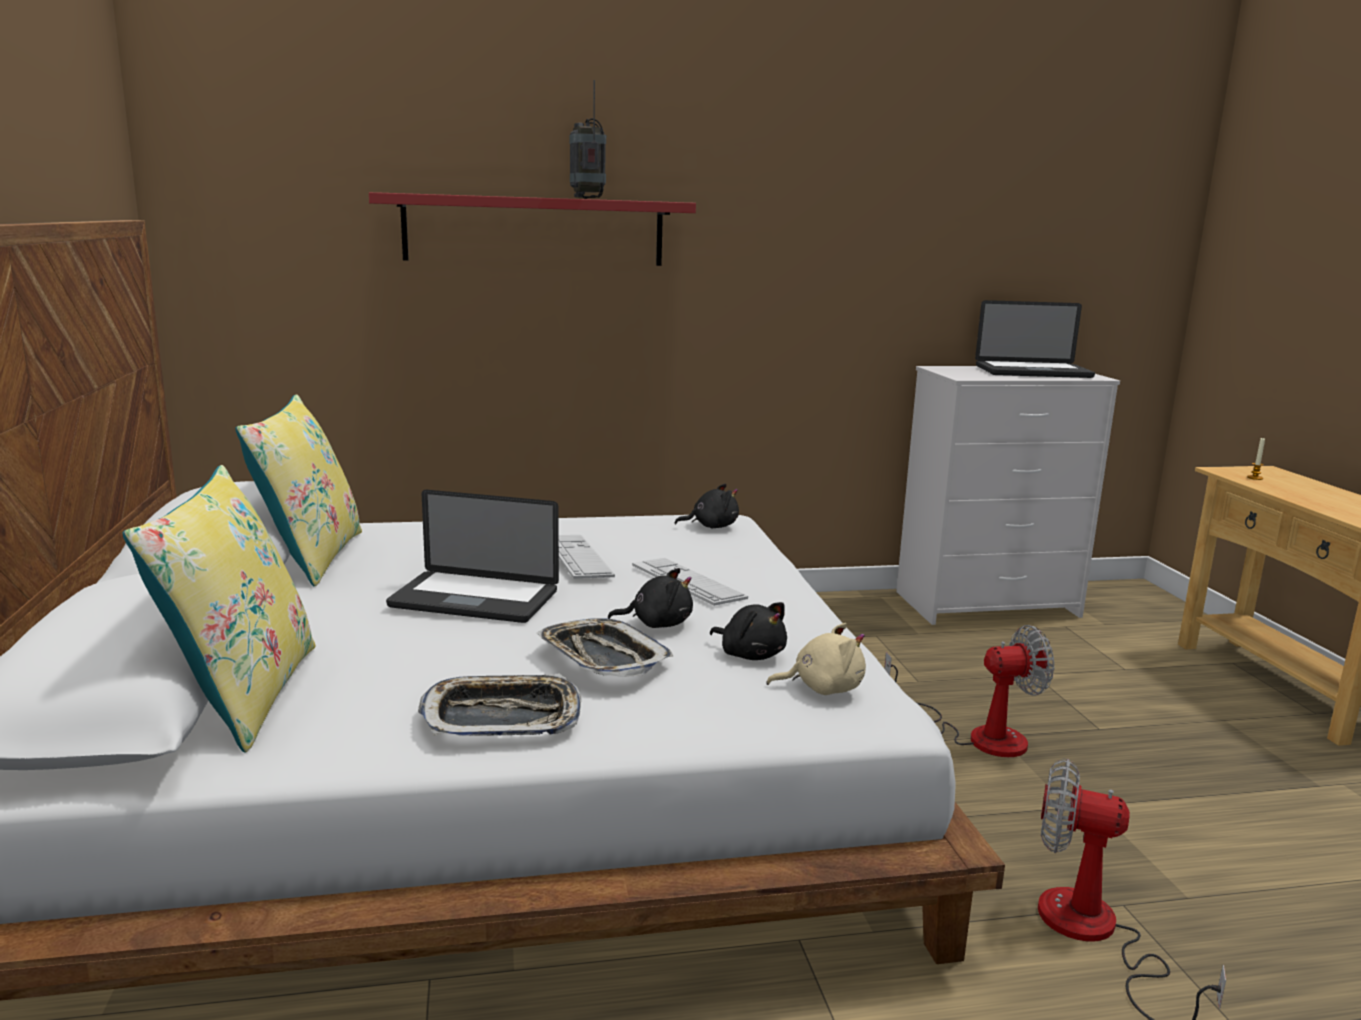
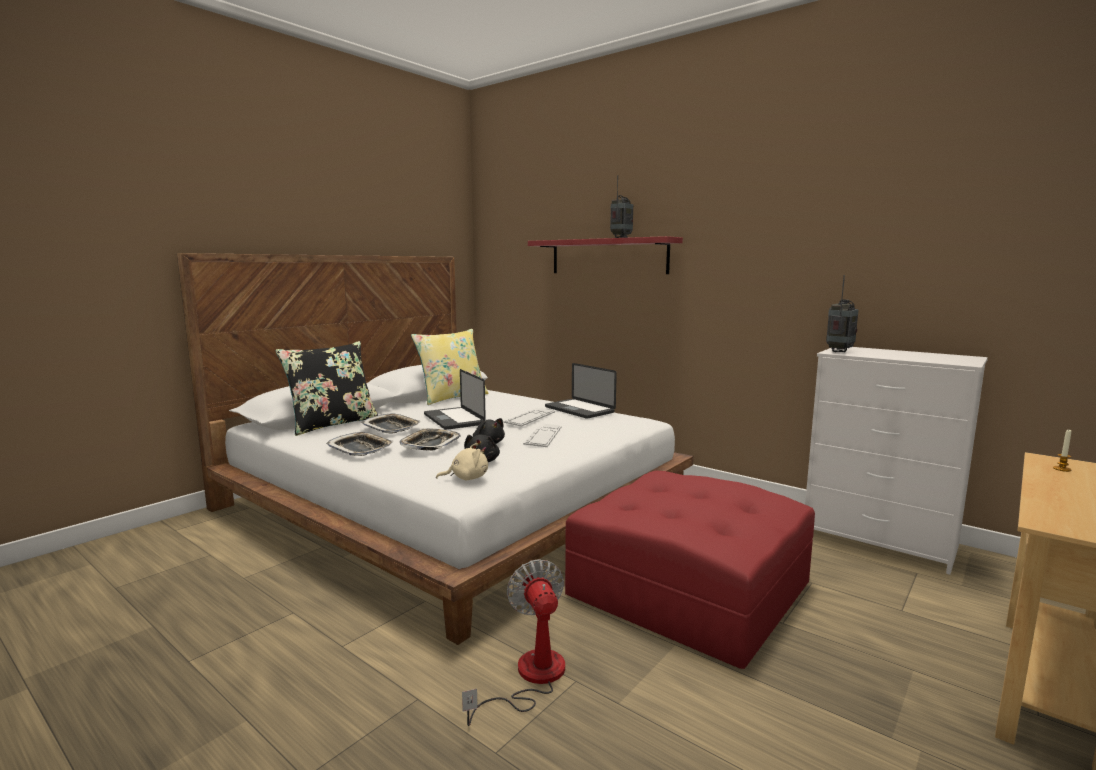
camera: 50 degrees right, 5 degrees down
(242, 695) = (332, 424): yellow pillow -> black pillow
(416, 654) = (391, 428): none -> tray
(711, 526) = (626, 421): black plush toy -> none
(822, 688) = (466, 478): beige plush toy -> beige plush toy turned 60 degrees counterclockwise
(964, 375) = (840, 351): none -> radio
(978, 735) = (689, 587): fan -> red ottoman
(1033, 372) = (919, 356): laptop -> laptop (579, 410)

